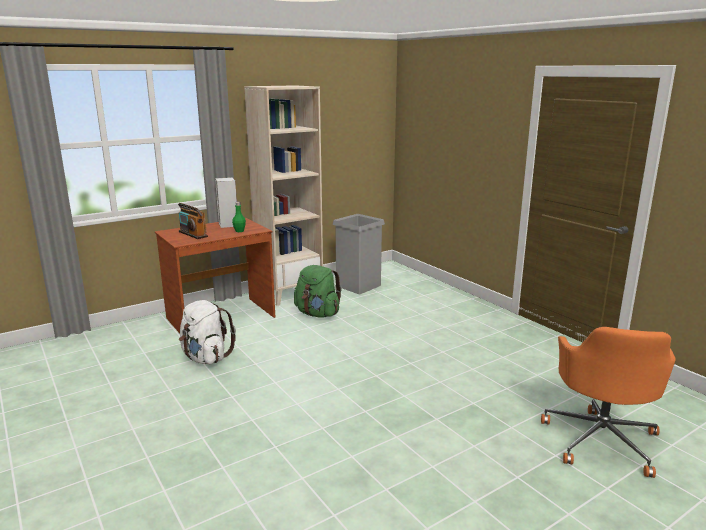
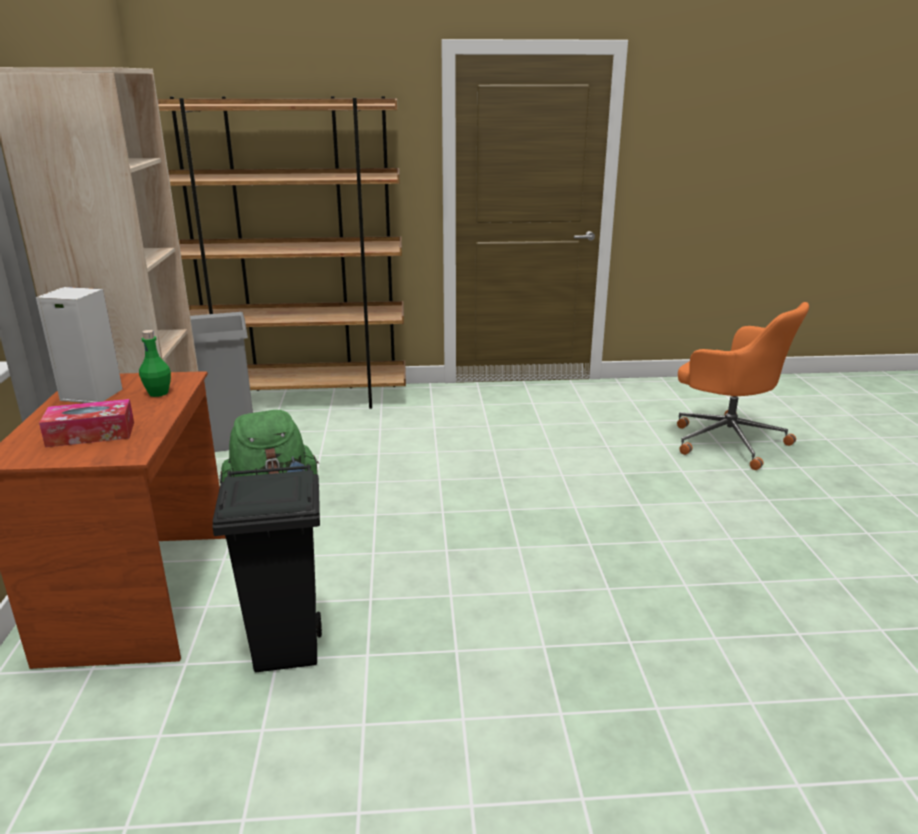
camera: 60 degrees left, 5 degrees up
(193, 234) = (91, 434): radio -> tissue box
(206, 358) = (288, 650): white backpack -> black trash can
(424, 285) = (302, 398): none -> brown bookcase

